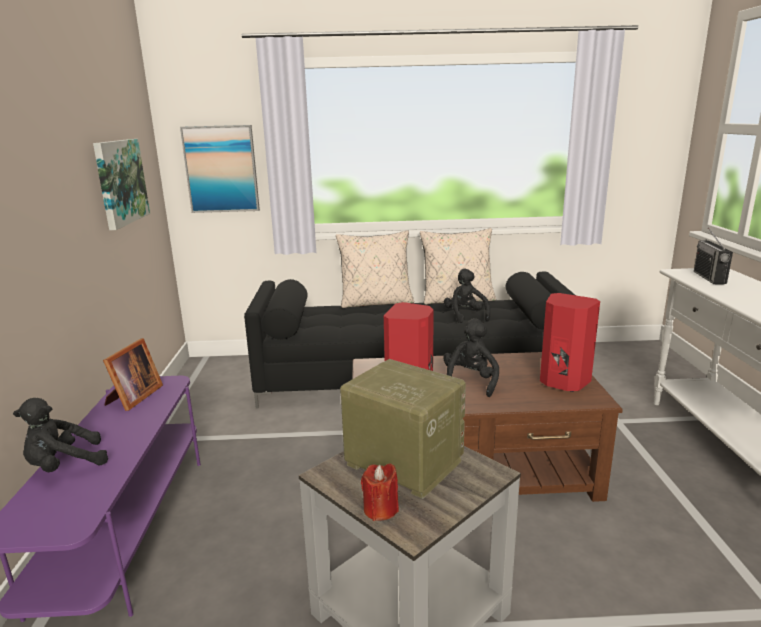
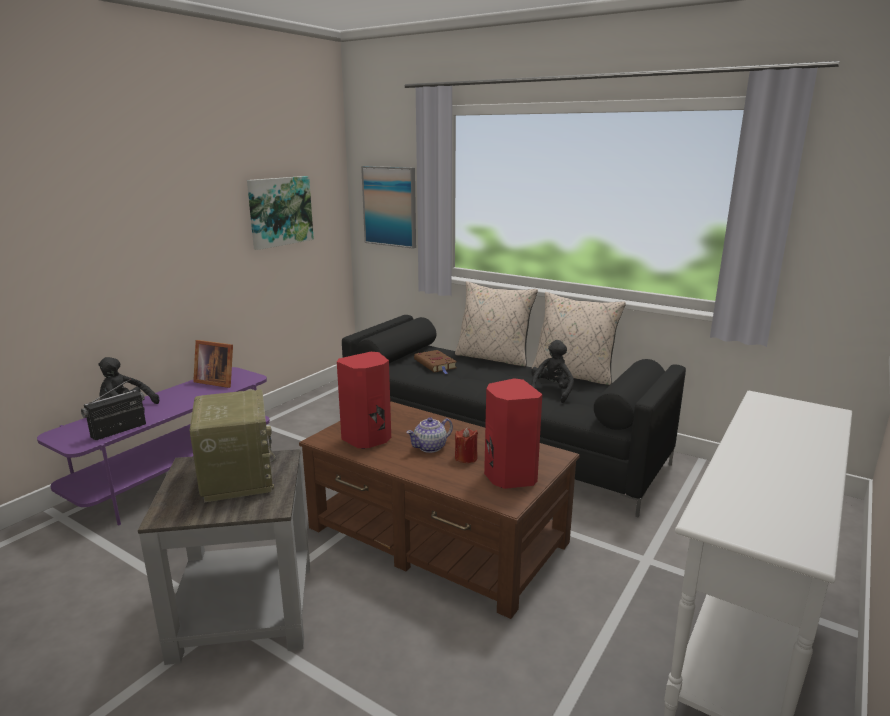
camera: 35 degrees right, 0 degrees up
(133, 398) = (216, 381): picture frame -> picture frame turned 60 degrees clockwise
(340, 319) = (436, 364): none -> brown book
(380, 509) = (173, 496): red candle -> red candle (466, 458)
(470, 382) = (430, 447): black plush toy -> teapot
(709, 277) = (782, 415): radio -> radio (119, 430)

